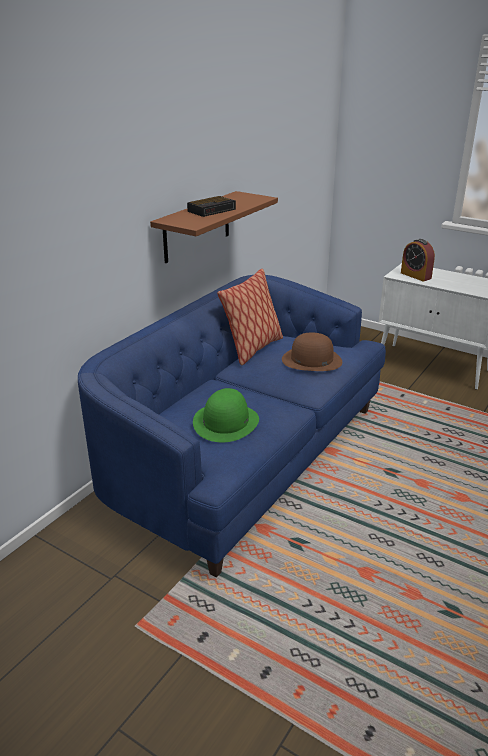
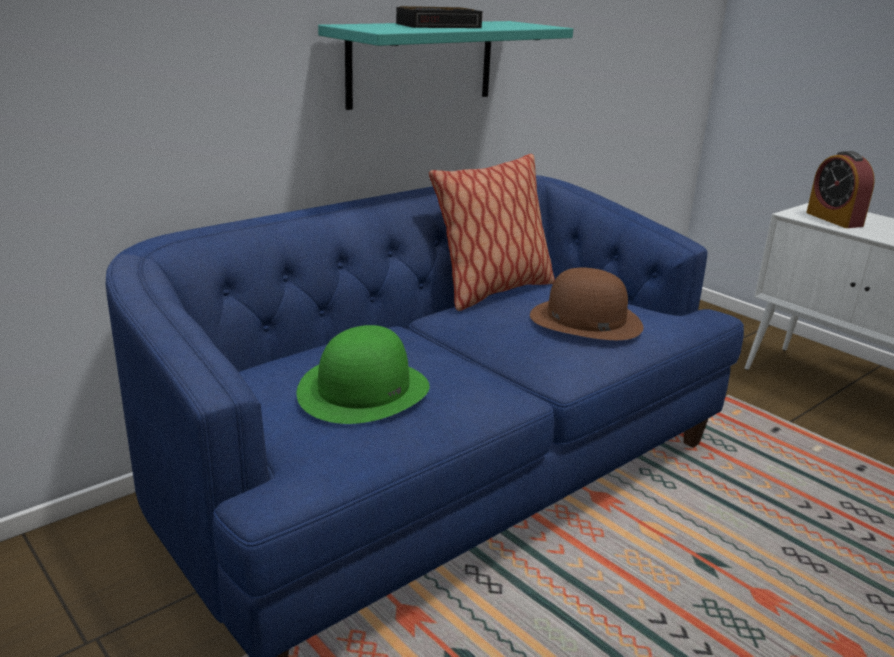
camera: 15 degrees right, 5 degrees down
(197, 227) = (421, 63): brown shelf -> turquoise shelf

